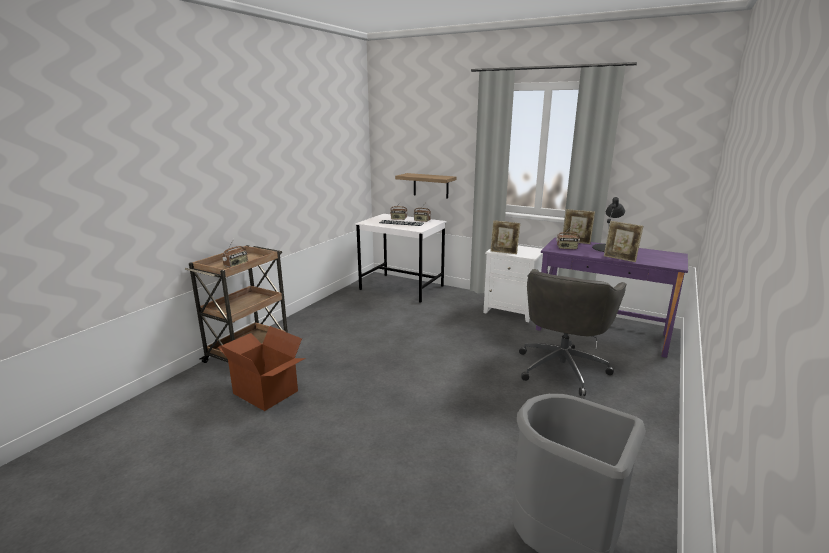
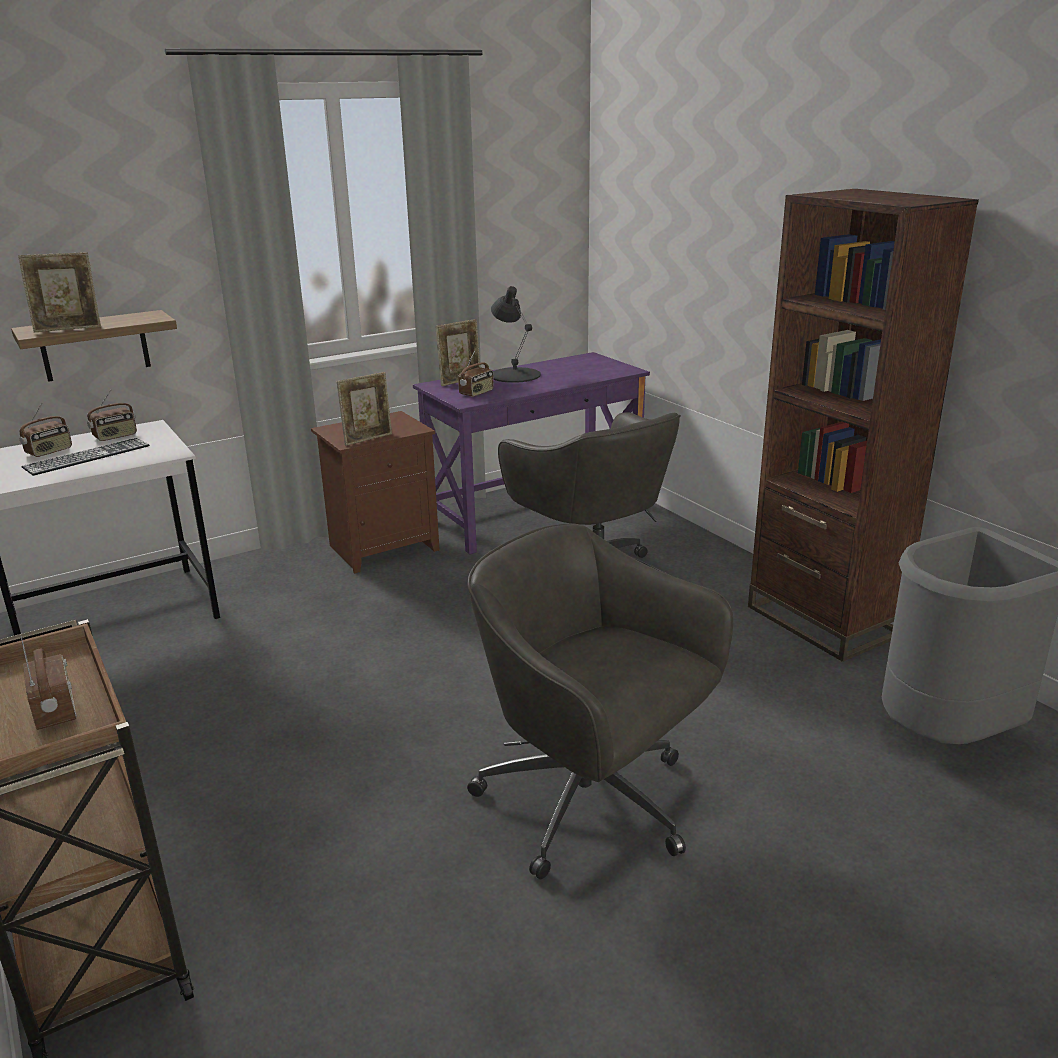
camera: 60 degrees left, 5 degrees up
(266, 392) = (344, 946): cardboard box -> none
(378, 421) = (591, 804): none -> grey office chair
(512, 311) = (384, 547): white nightstand -> brown nightstand
(620, 259) = (565, 383): picture frame -> picture frame (68, 329)
(636, 461) = (823, 620): none -> brown bookcase

